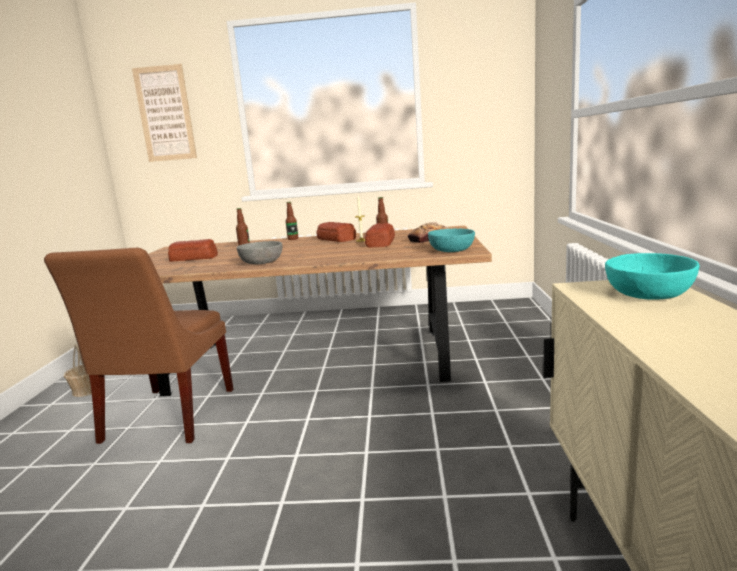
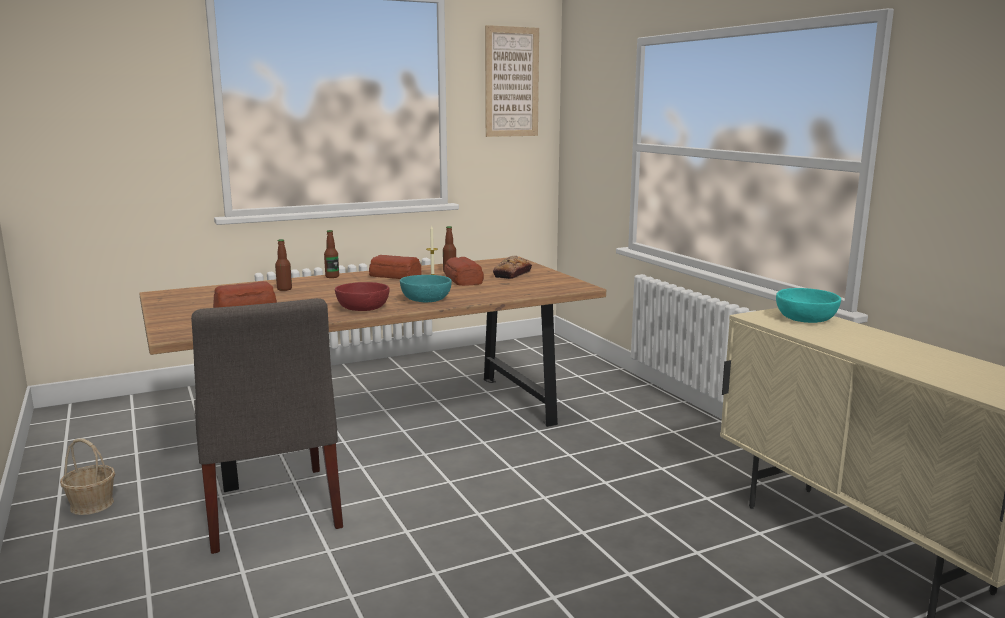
camera: 30 degrees left, 0 degrees up
(165, 114) = (98, 96): picture -> picture (511, 82)
(166, 417) = (270, 511): brown chair -> grey chair
(261, 262) = (362, 308): grey bowl -> red bowl
(451, 250) = (560, 286): turquoise bowl -> turquoise bowl (426, 299)

